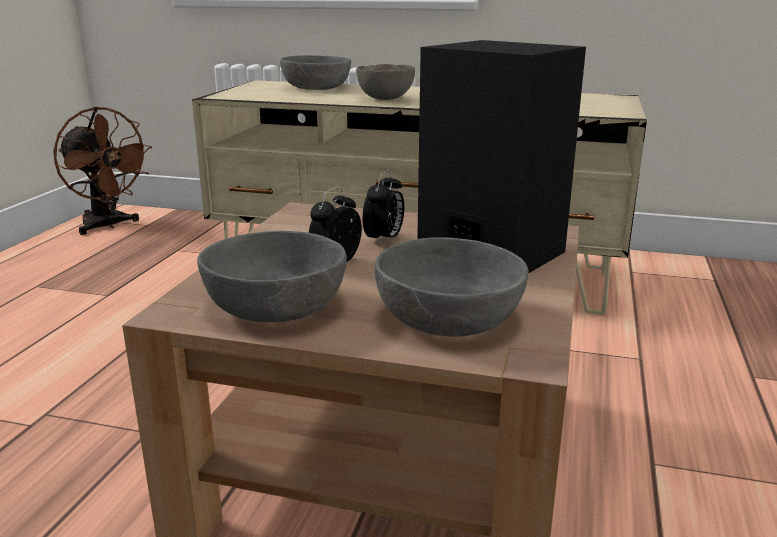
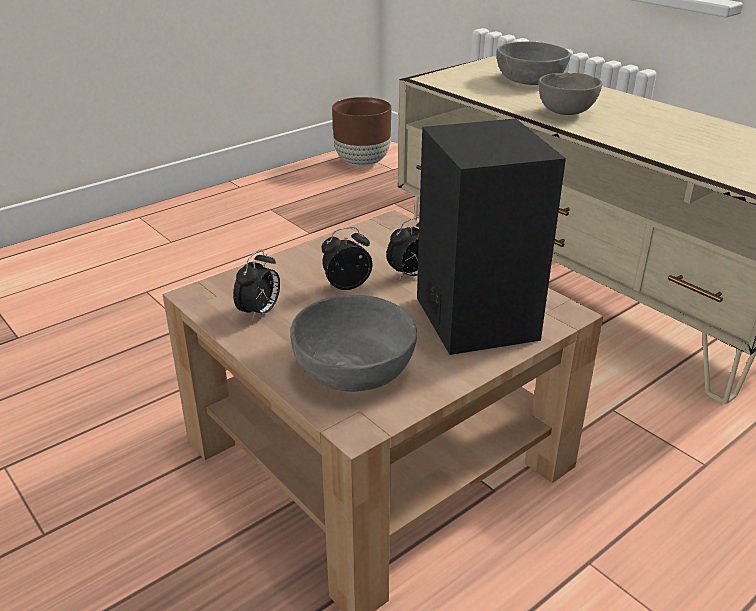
camera: 35 degrees right, 10 degrees up
(108, 226) = (362, 162): brown fan -> brown planter
(276, 306) = (259, 312): grey bowl -> alarm clock

